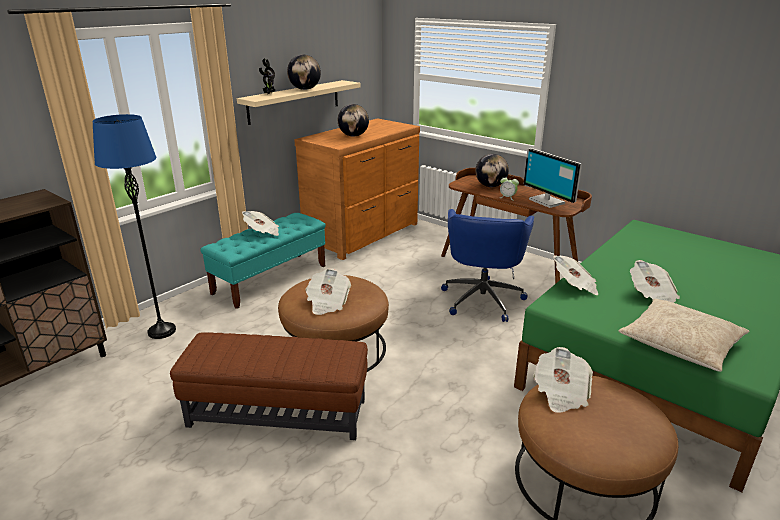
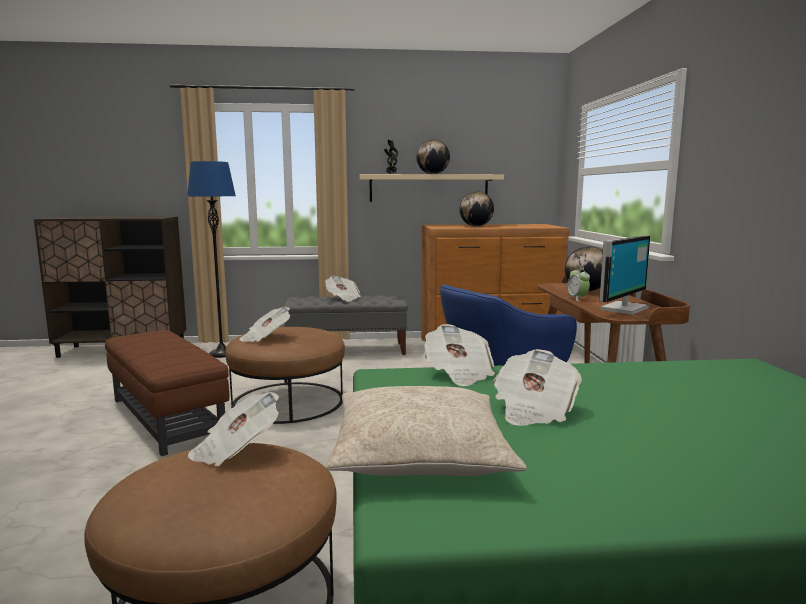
camera: 45 degrees right, 15 degrees down
(270, 279) = (347, 350): turquoise bench -> grey bench
(547, 201) = (622, 308): monitor -> monitor turned 150 degrees counterclockwise

